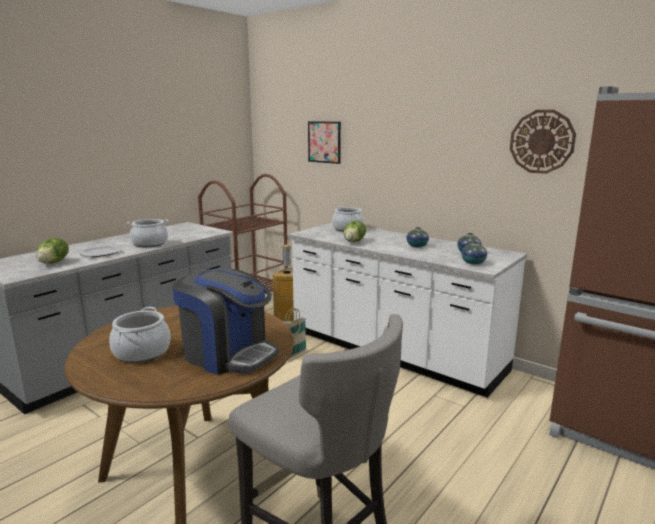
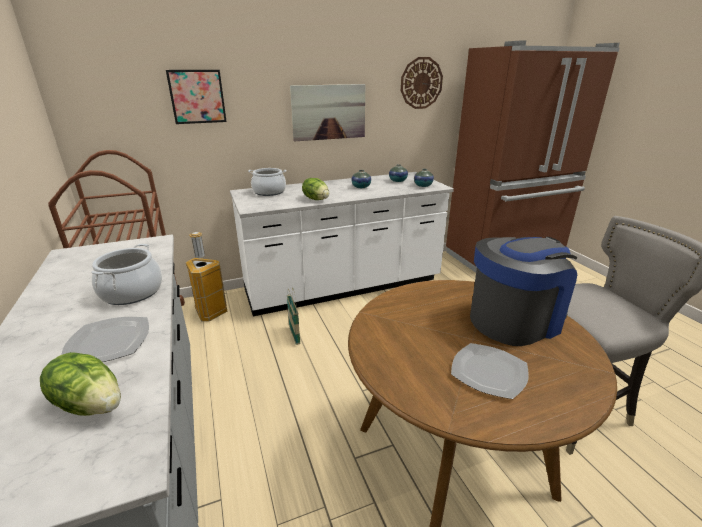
camera: 60 degrees left, 10 degrees up
(142, 352) = (489, 372): cooking pot -> plate
(424, 165) = (329, 112): none -> picture

